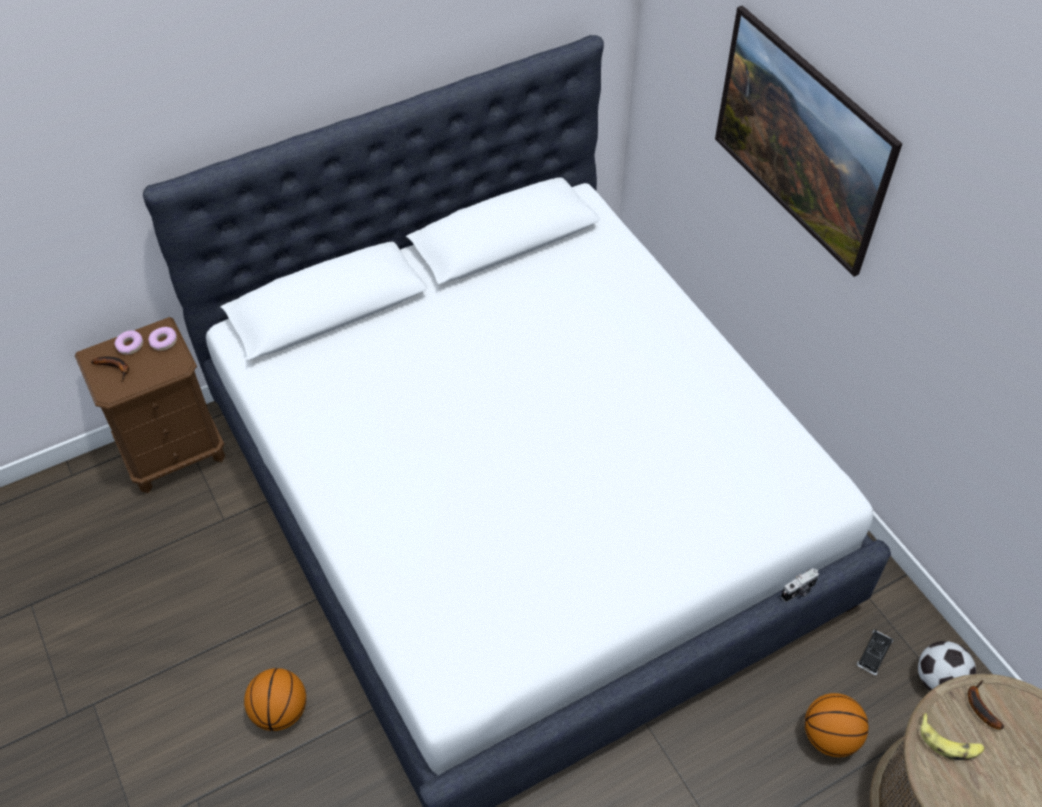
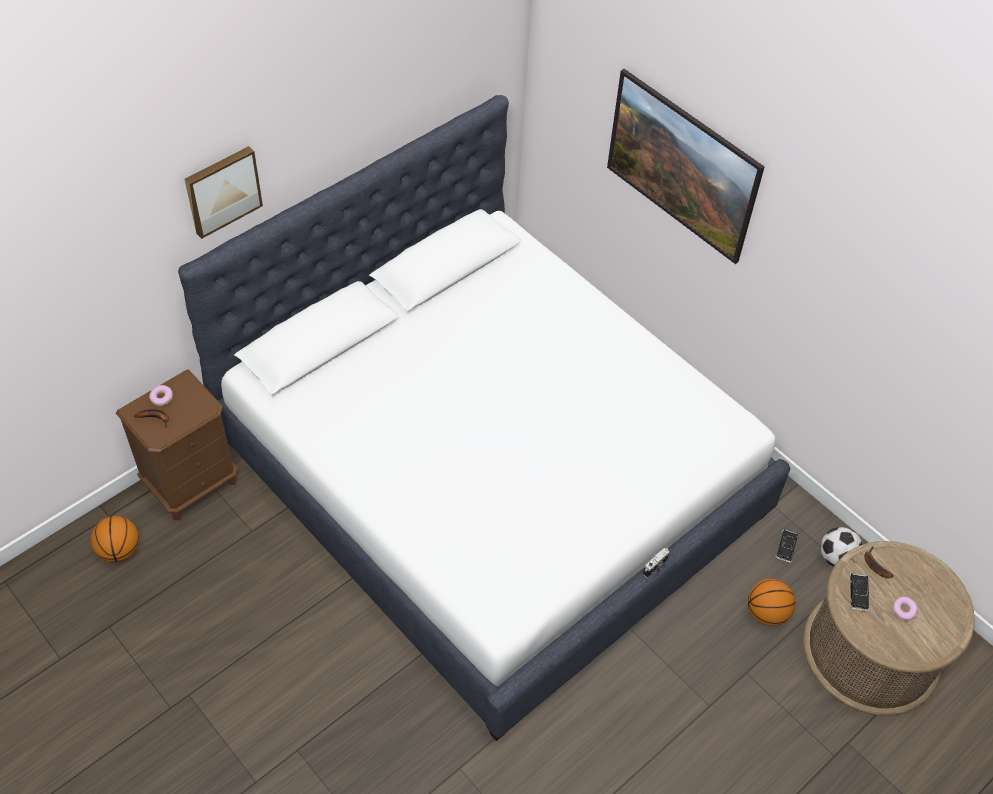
camera: 15 degrees left, 0 degrees up
(163, 342) = (189, 390): donut -> donut (903, 610)
(206, 97) = (222, 190): none -> picture
(280, 711) = (344, 671): basketball -> basketball (119, 550)
(798, 591) = (730, 506): camera -> camera (655, 567)
(949, 742) = (858, 593): banana -> black toy car

